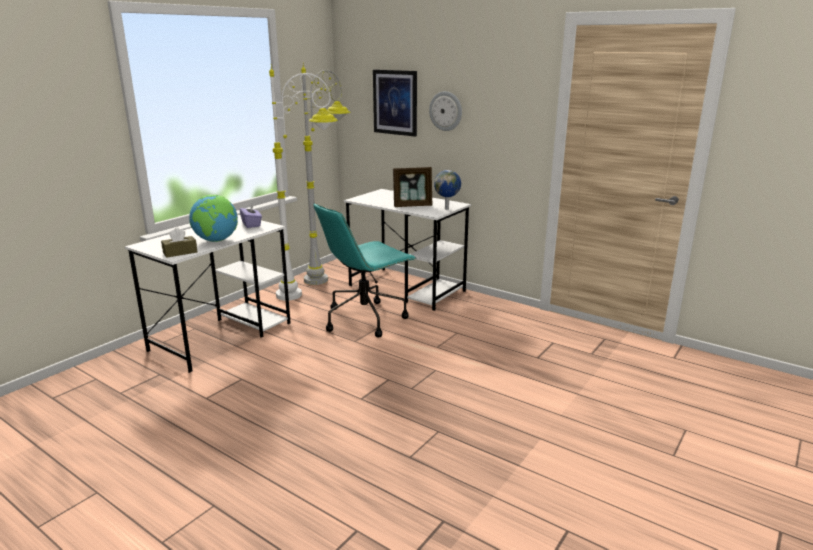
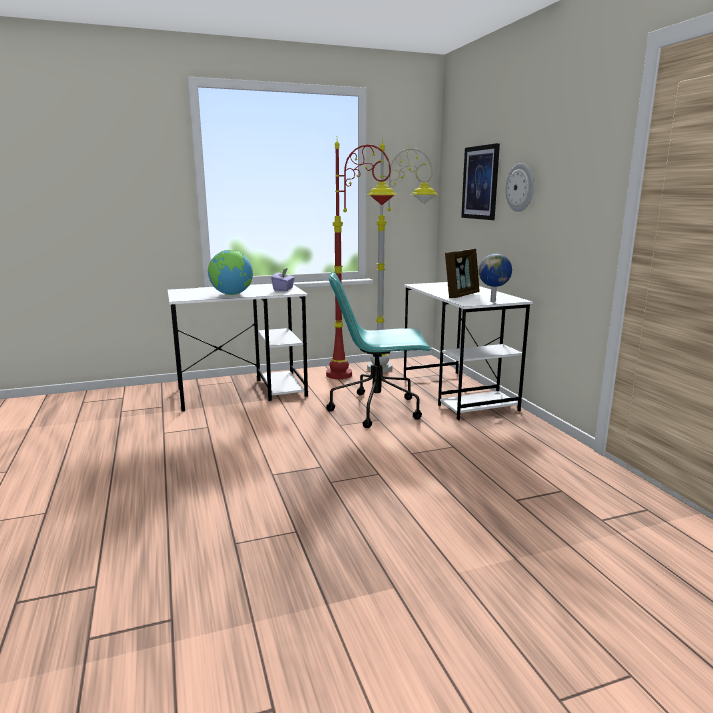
camera: 35 degrees right, 5 degrees down
(180, 252) = (189, 297): brown tissue box -> none
(311, 293) = (359, 378): white floor lamp -> red floor lamp
(412, 205) = (461, 295): picture frame -> picture frame turned 75 degrees counterclockwise

